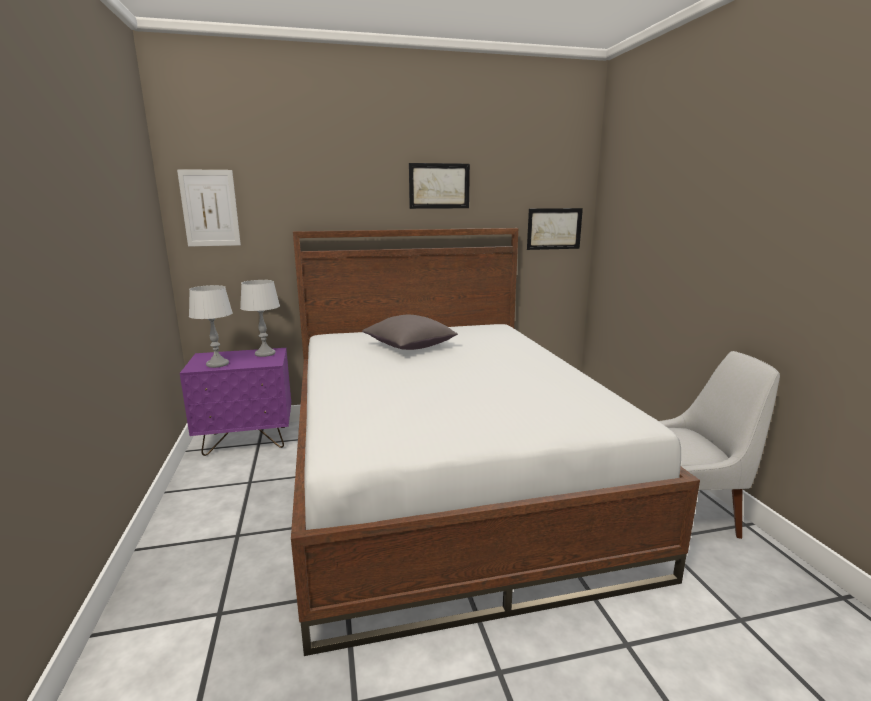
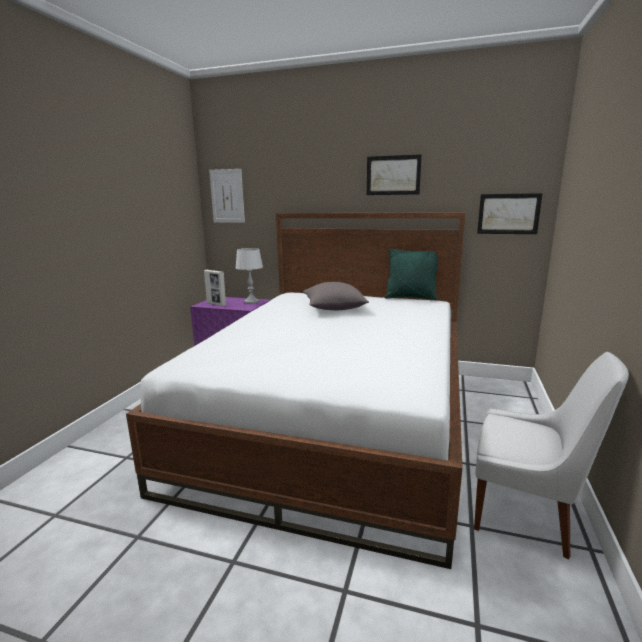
camera: 30 degrees right, 0 degrees up
(218, 364) = (216, 304): grey table lamp -> picture frame
(468, 324) = (410, 298): none -> green pillow

